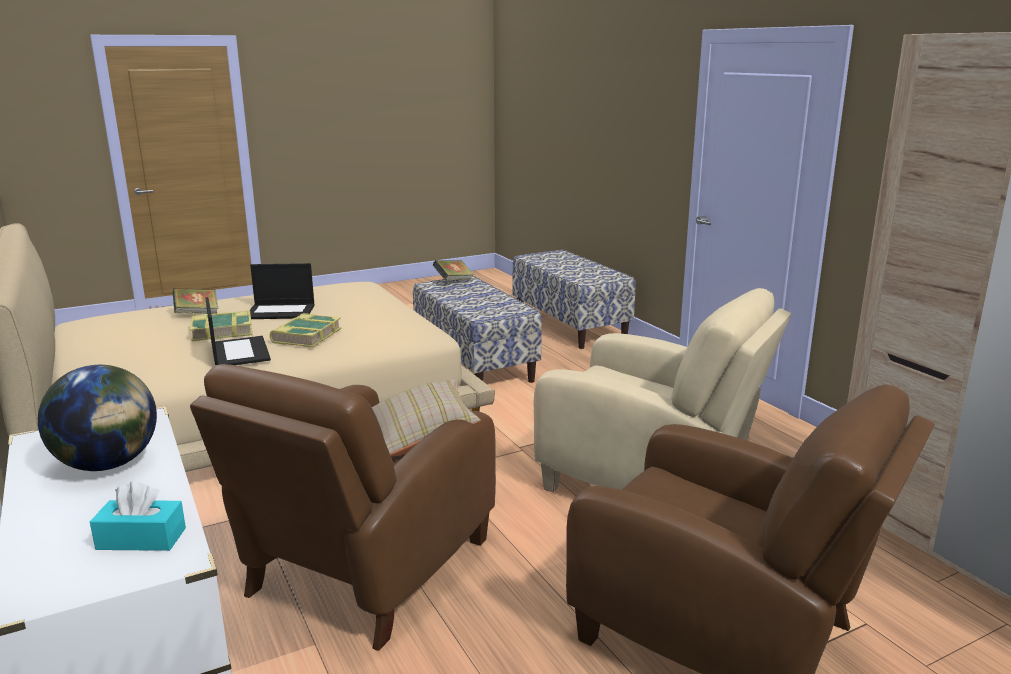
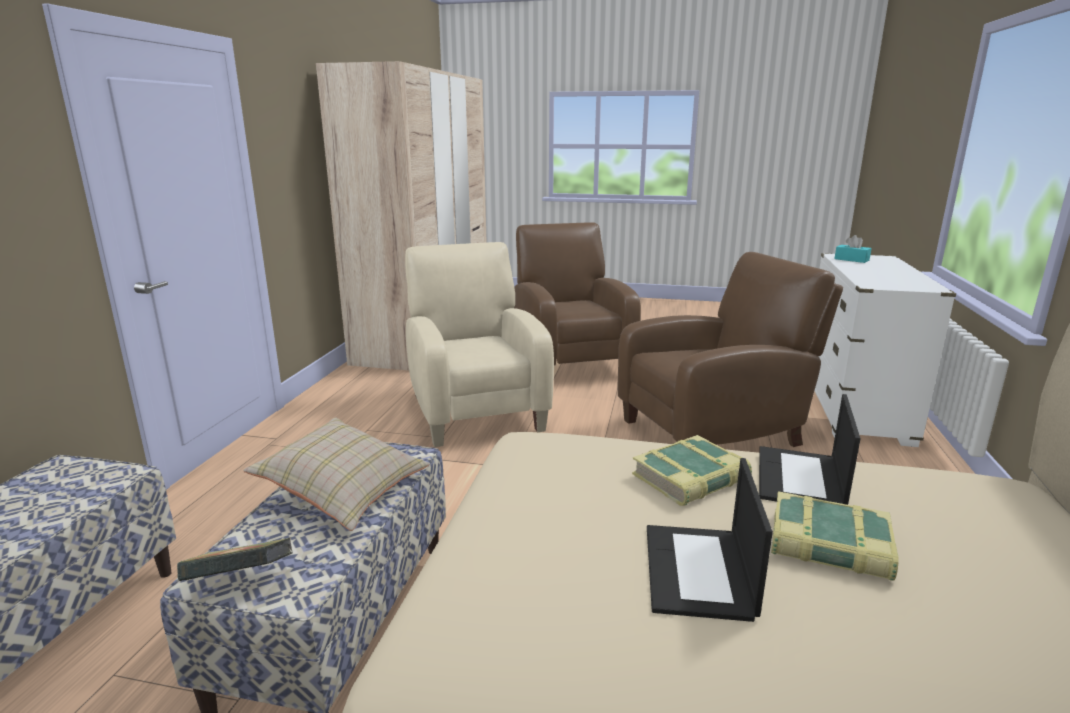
camera: 140 degrees left, 0 degrees up
(108, 464) = (880, 275): globe -> none
(197, 314) = (900, 653): book -> none
(281, 311) = (699, 572): laptop -> laptop turned 120 degrees counterclockwise
(420, 437) = (666, 358): beige pillow -> beige pillow (344, 492)

